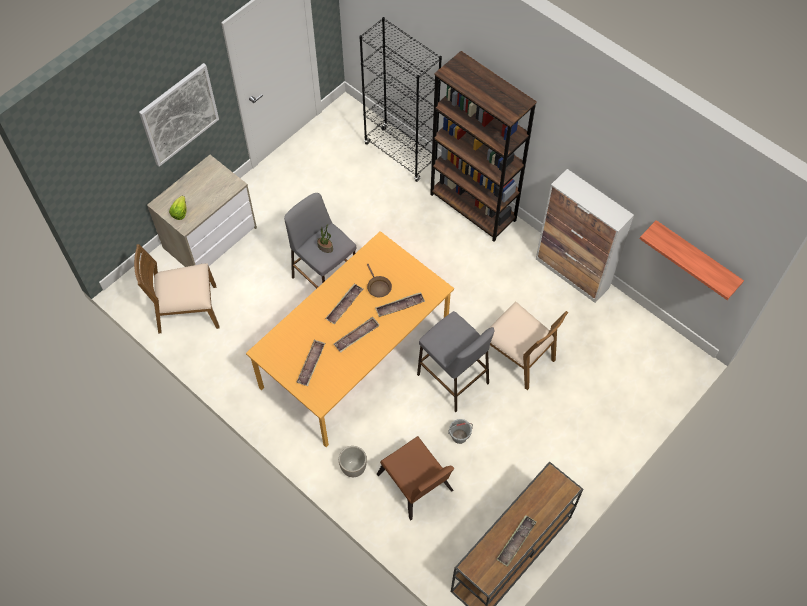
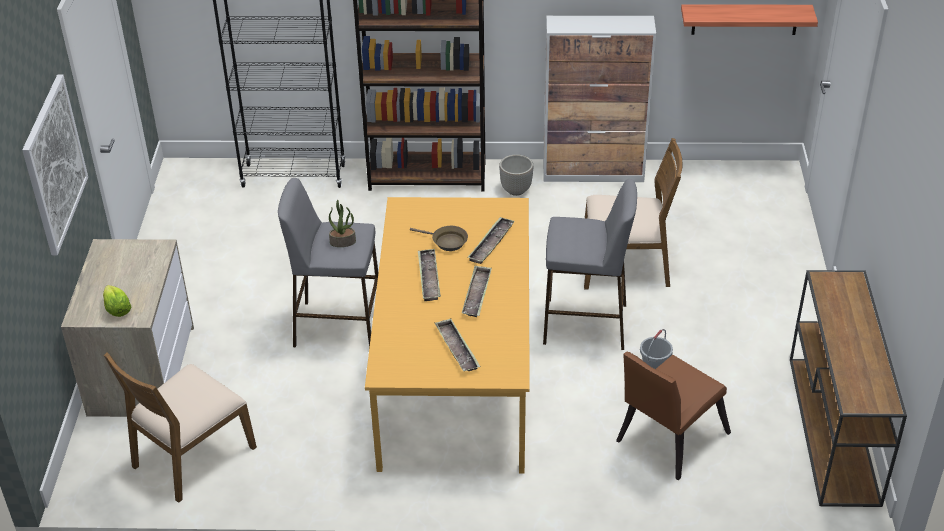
camera: 40 degrees left, 20 degrees down
(353, 468) = (580, 471): planter -> planter (516, 190)
(416, 487) = (667, 440): brown chair -> brown chair turned 120 degrees clockwise
(516, 541) = (866, 352): tray -> none

